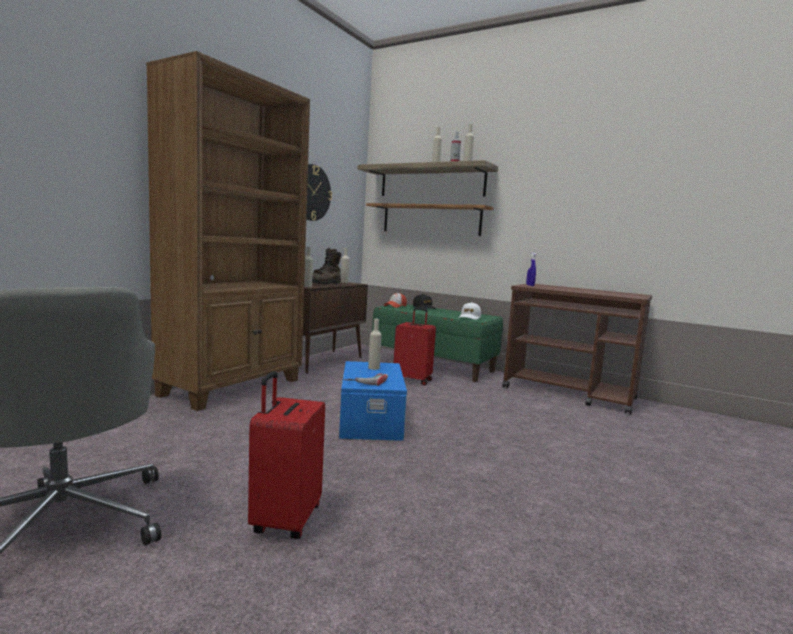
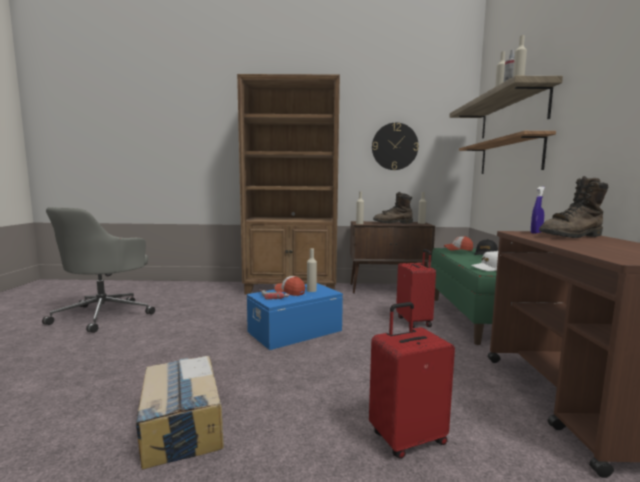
camera: 60 degrees right, 0 degrees up
(285, 520) = (122, 349): red suitcase -> red suitcase (407, 437)
(365, 374) = (290, 291): none -> cap
(522, 507) = (181, 424): none -> cardboard box
(550, 286) = (572, 236): none -> brown boot

